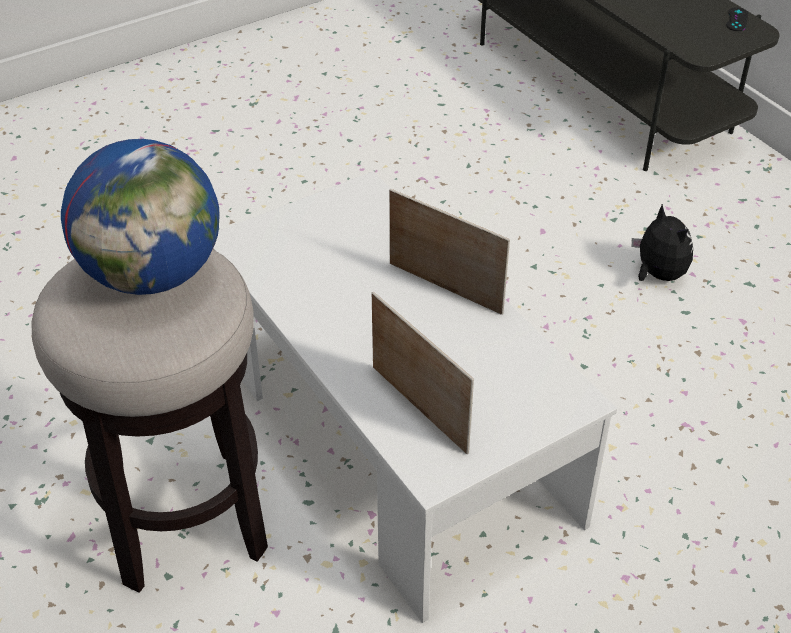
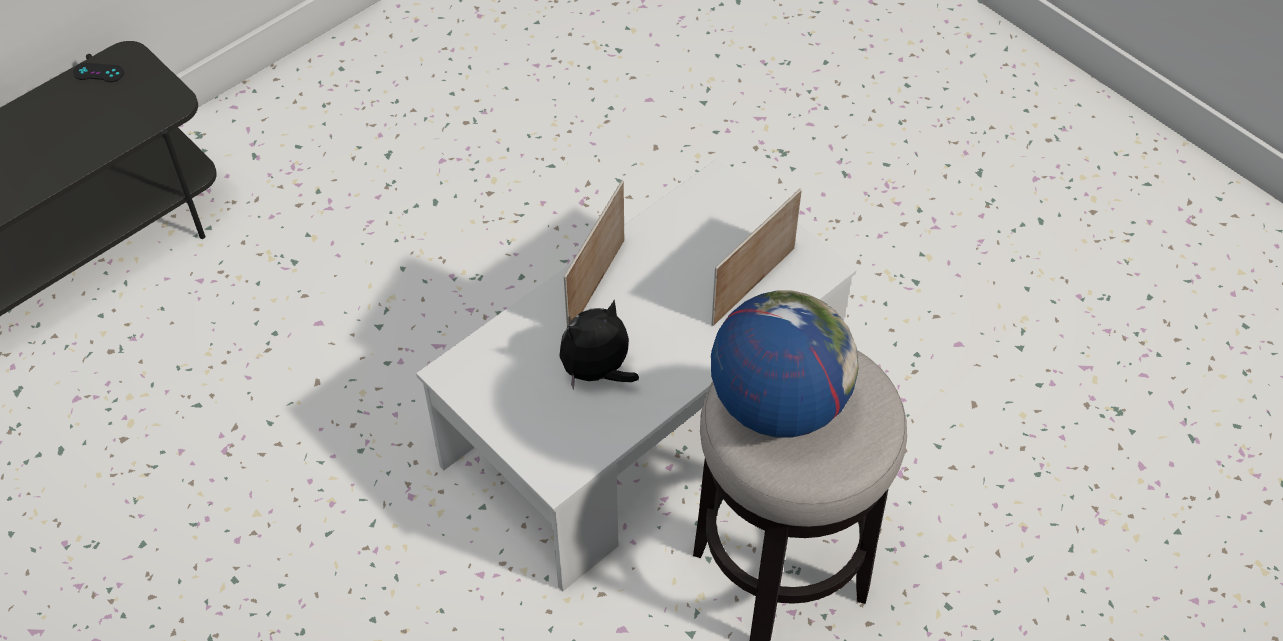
camera: 100 degrees left, 10 degrees up
(657, 274) = (382, 223): plush toy -> plush toy (597, 371)

